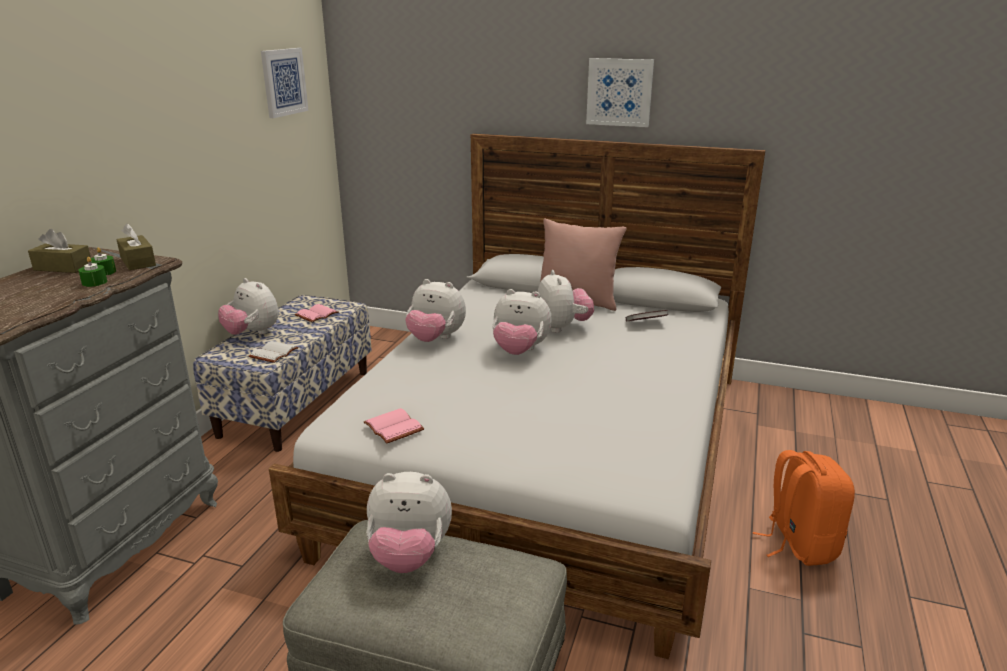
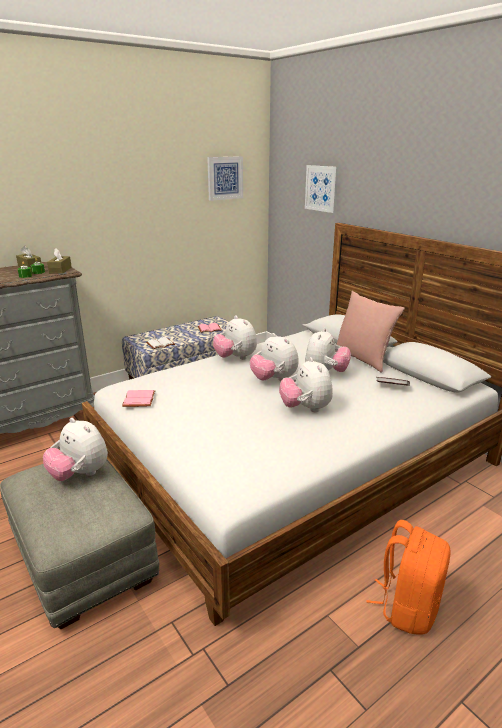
camera: 35 degrees right, 0 degrees up
(252, 333) = (165, 331): plush toy -> plush toy (305, 408)
(619, 92) = (438, 198): picture -> picture (322, 188)

